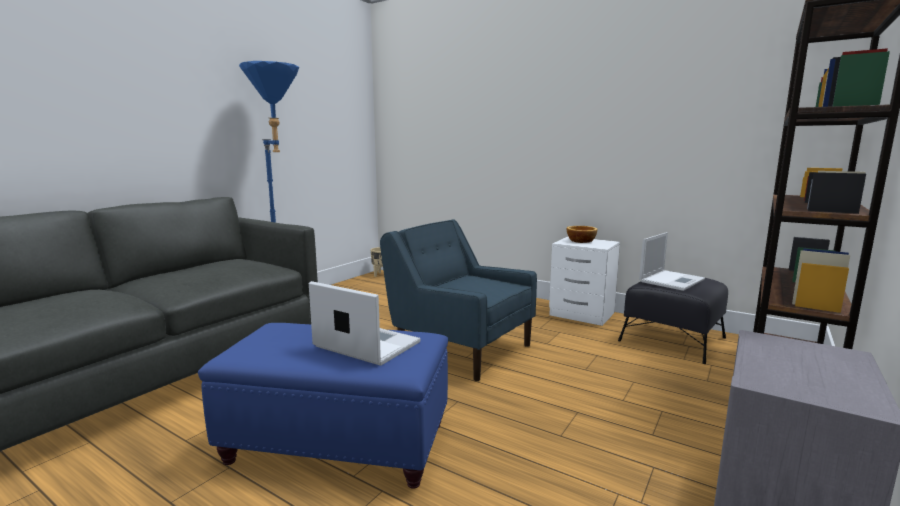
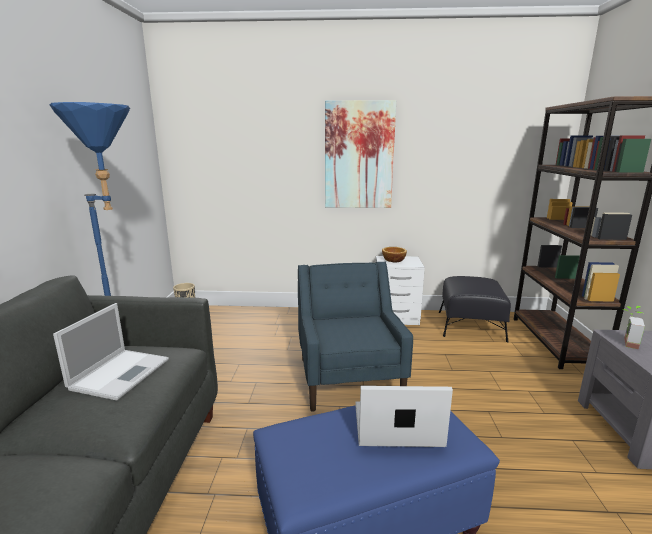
camera: 30 degrees left, 5 degrees up
(460, 348) = (349, 377): blue armchair -> blue armchair turned 75 degrees clockwise
(552, 116) = (359, 155): none -> picture
(672, 280) = (473, 285): laptop -> laptop (121, 373)
(764, 347) = (625, 342): none -> potted plant

